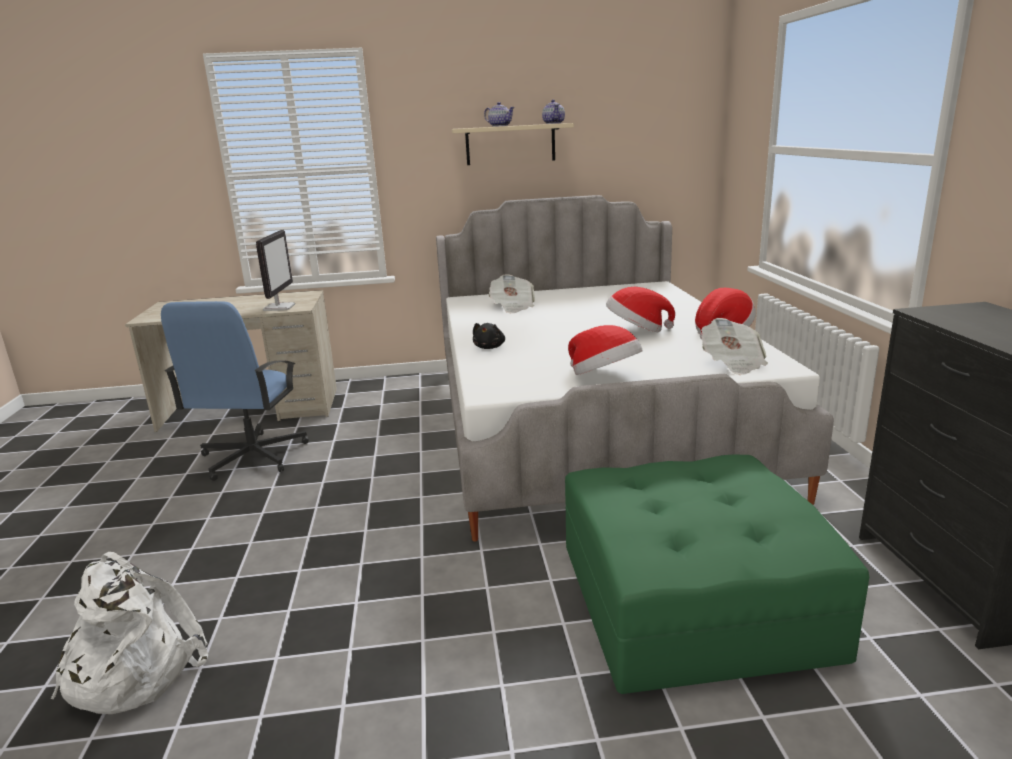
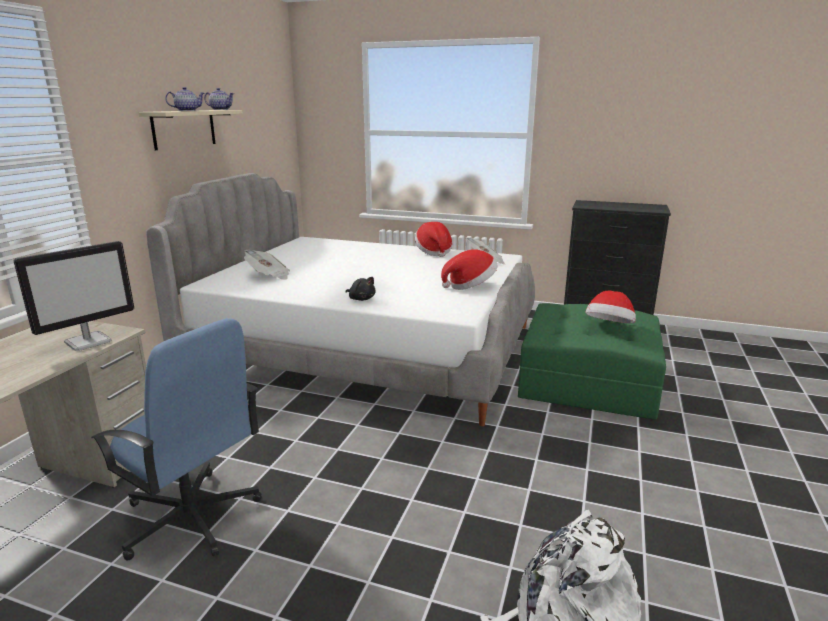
camera: 65 degrees left, 0 degrees up
(279, 307) = (89, 341): monitor -> monitor turned 105 degrees clockwise
(637, 330) = (395, 263): hat -> hat (609, 327)

